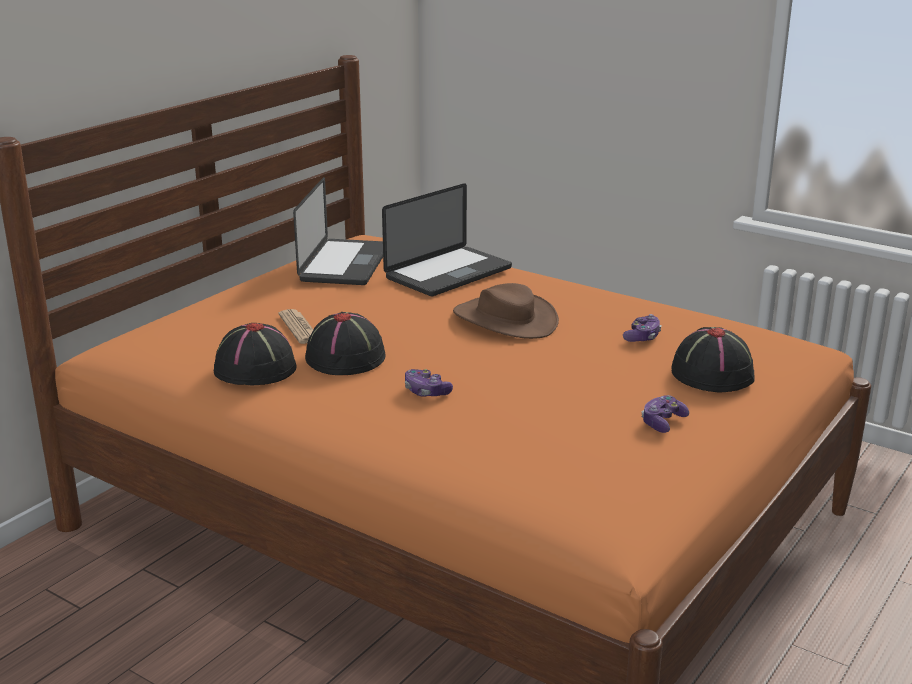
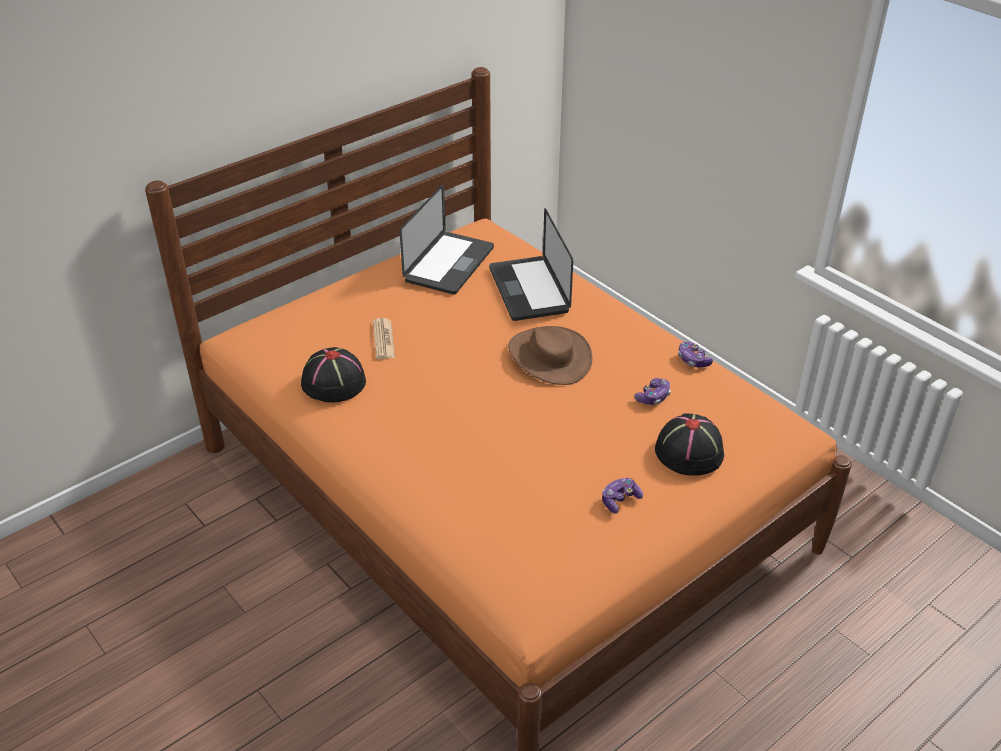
camera: 15 degrees right, 15 degrees up
(346, 357) = (406, 381): black hat -> none
(426, 391) = (451, 432): game controller -> game controller (693, 360)
(448, 273) = (529, 290): laptop -> laptop turned 105 degrees clockwise

